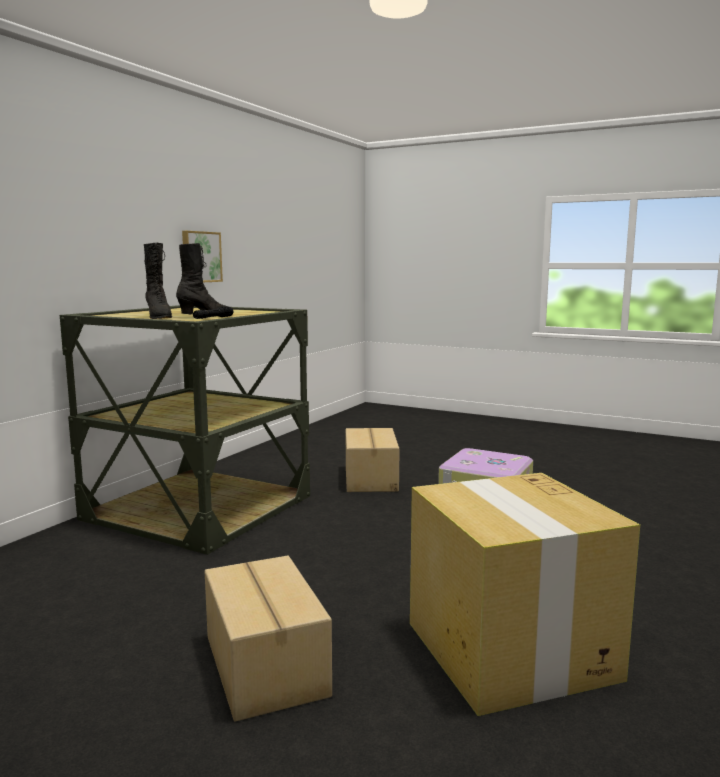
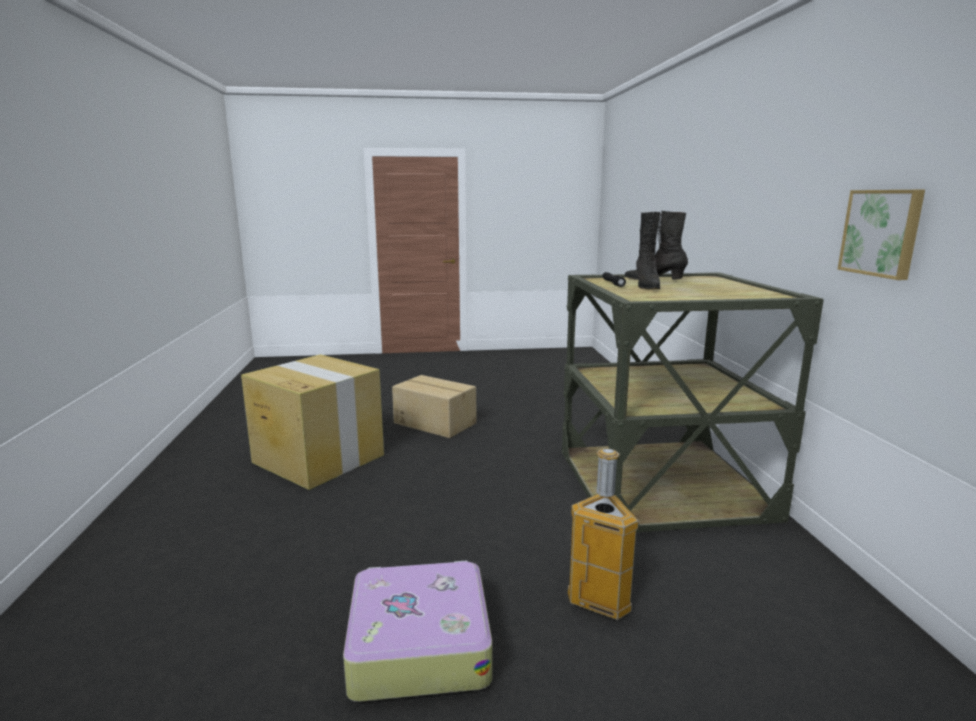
camera: 145 degrees right, 5 degrees up
(371, 478) = (600, 602): cardboard box -> trash can

